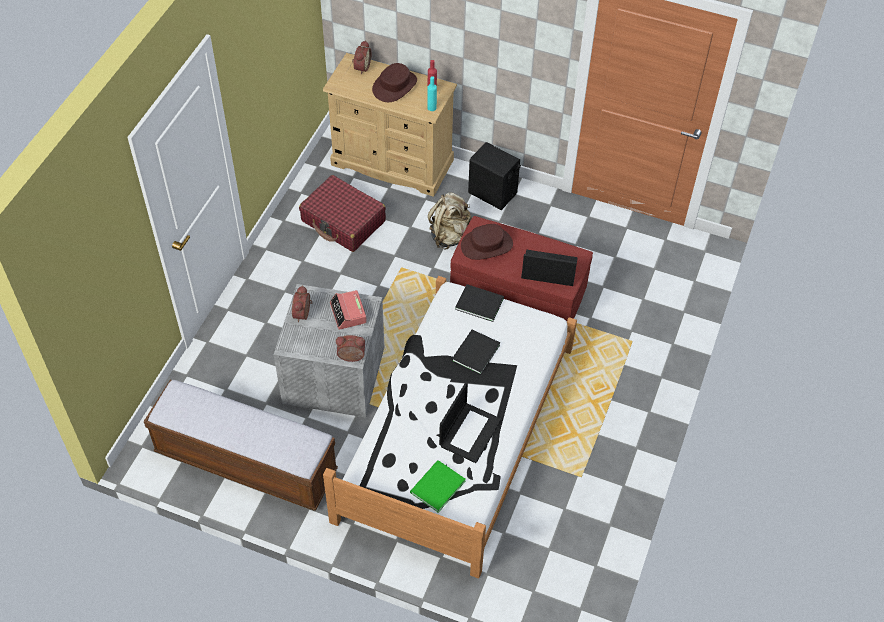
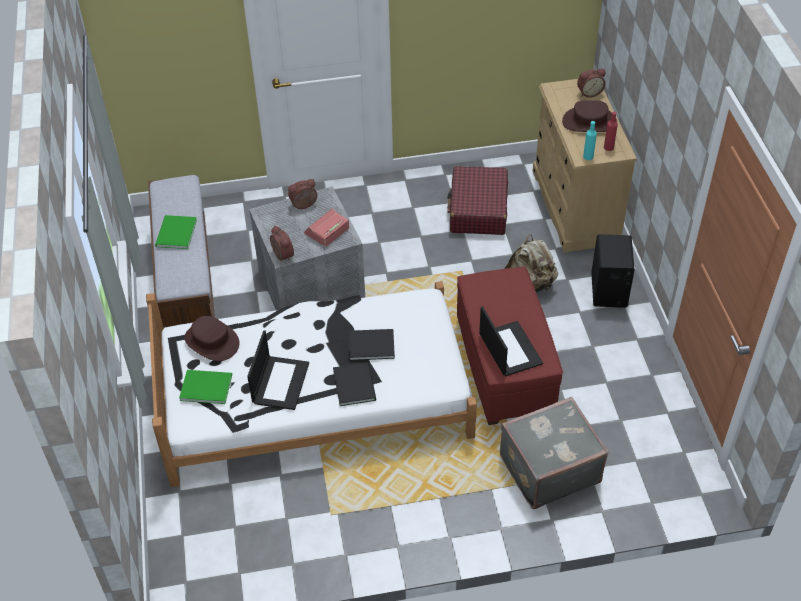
camera: 60 degrees right, 5 degrees down
(240, 428) = (175, 234): none -> green book
(470, 432) = (280, 382): laptop -> laptop turned 75 degrees counterclockwise
(478, 302) = (431, 321): black book -> black book (355, 384)
(486, 245) = (497, 291): brown hat -> brown hat (211, 341)
(628, 321) = (548, 468): none -> grey suitcase

